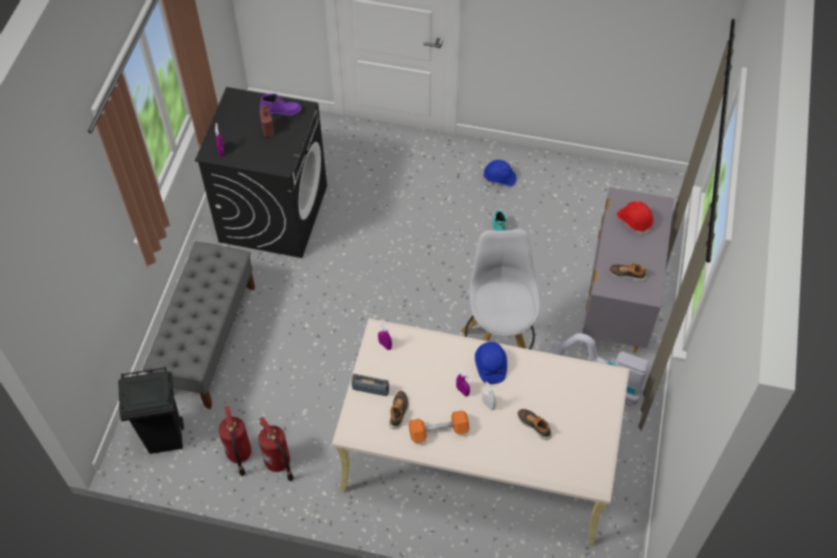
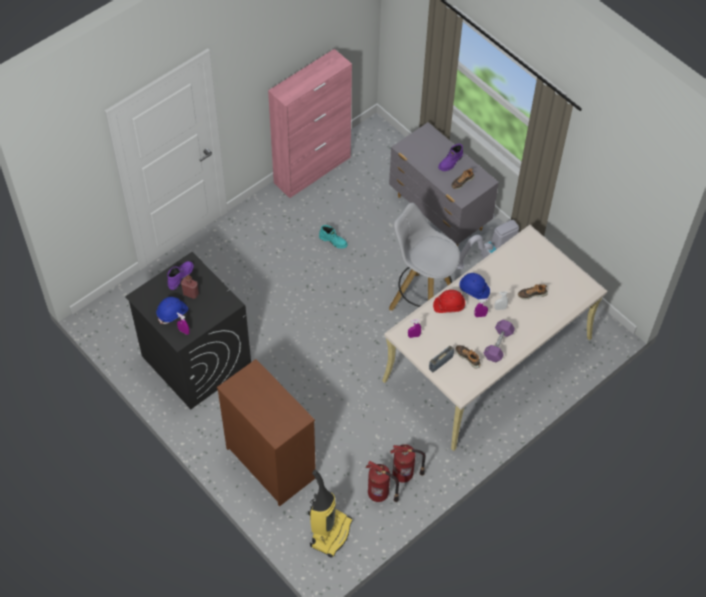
camera: 55 degrees left, 0 degrees up
(166, 437) = (330, 532): black trash can -> vacuum cleaner
(208, 340) = (271, 463): grey bench -> brown dresser
(438, 431) = (498, 345): orange dumbbell -> purple dumbbell
(499, 178) = (288, 211): blue hard hat -> blue hard hat (172, 313)
(567, 167) = (312, 170): none -> pink cabinet
(634, 221) = (427, 152): red hard hat -> red hard hat (449, 306)
(642, 249) = (450, 162): none -> purple boot

